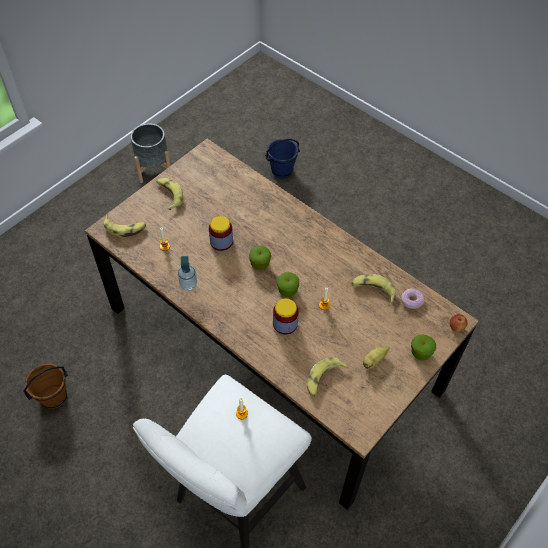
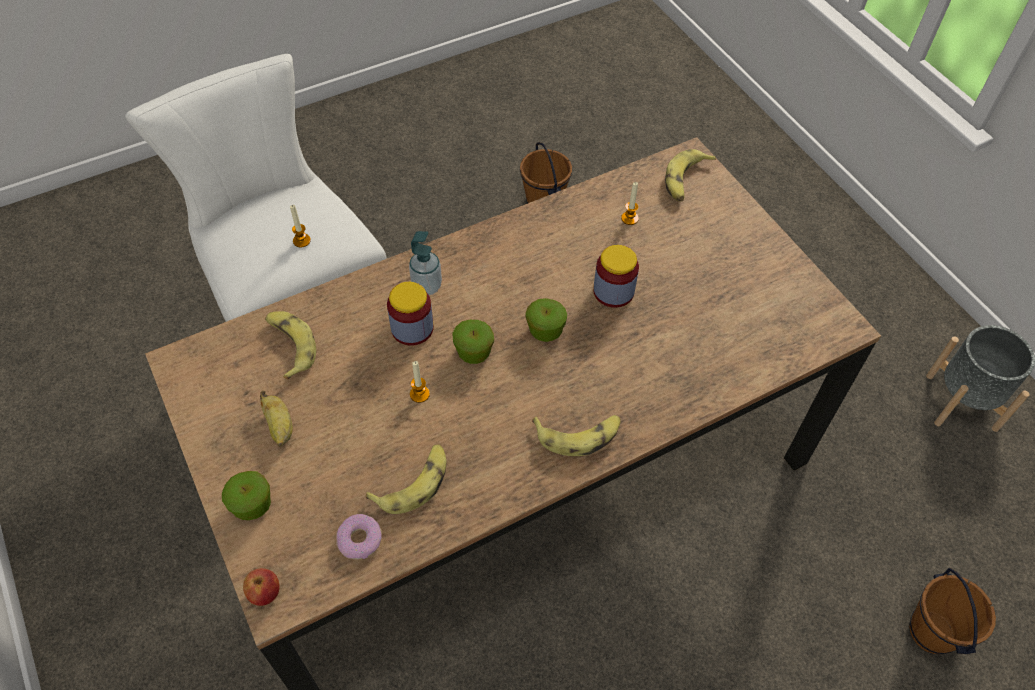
camera: 110 degrees right, 0 degrees up
(169, 195) = (741, 248): banana -> banana (579, 435)
(188, 285) = (542, 230): soap dispenser -> soap dispenser (427, 286)
(282, 171) = (930, 631): blue bucket -> brown bucket

